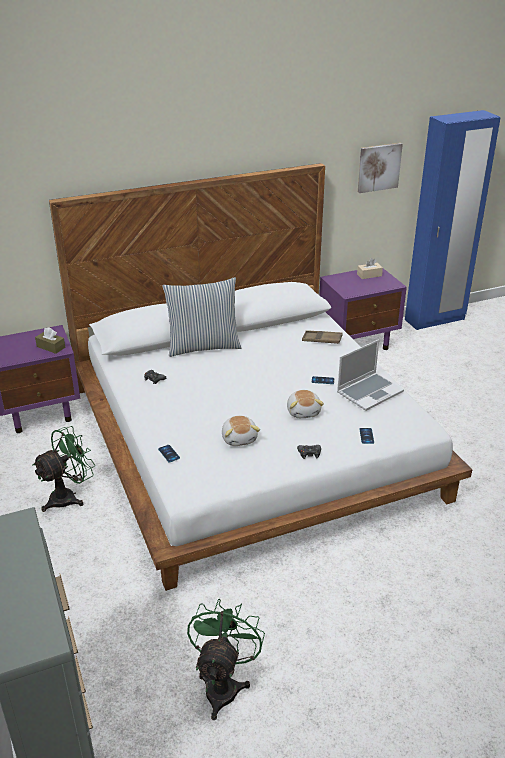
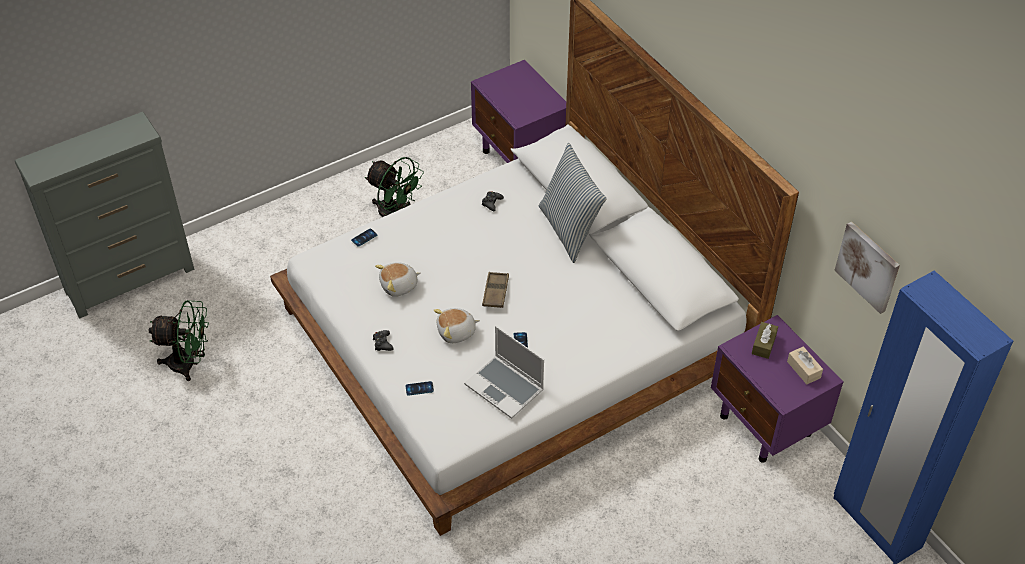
camera: 80 degrees right, 15 degrees up
(51, 347) = (521, 110): brown tissue box -> brown tissue box (763, 344)
(322, 340) = (614, 335): brown tray -> brown tray (495, 292)

